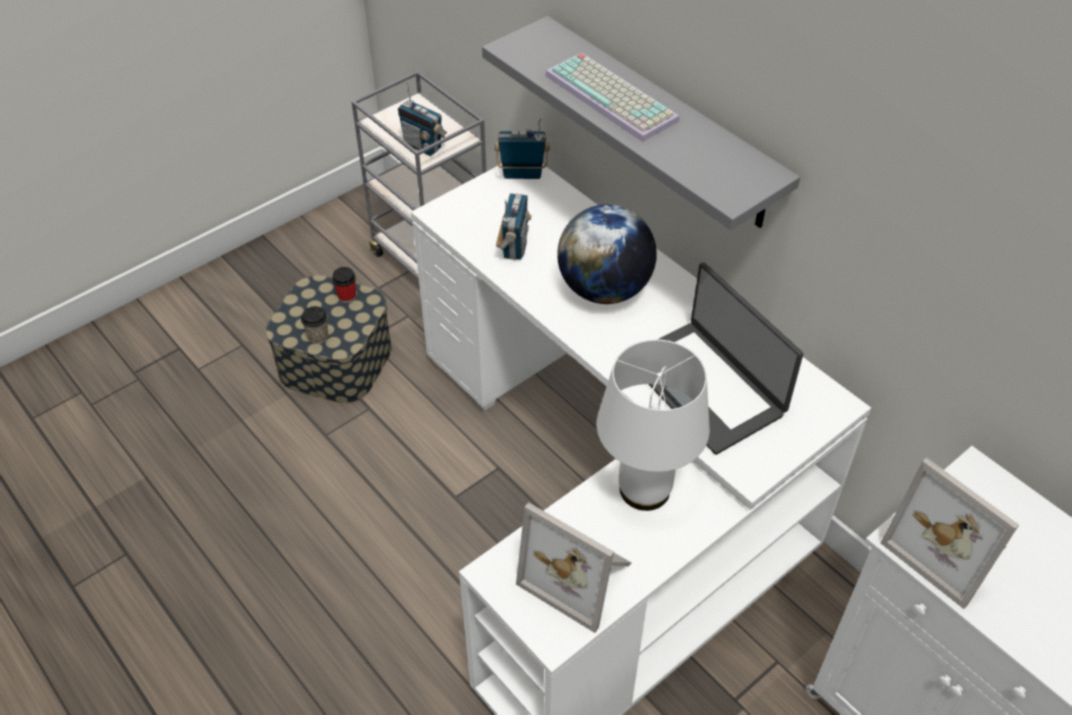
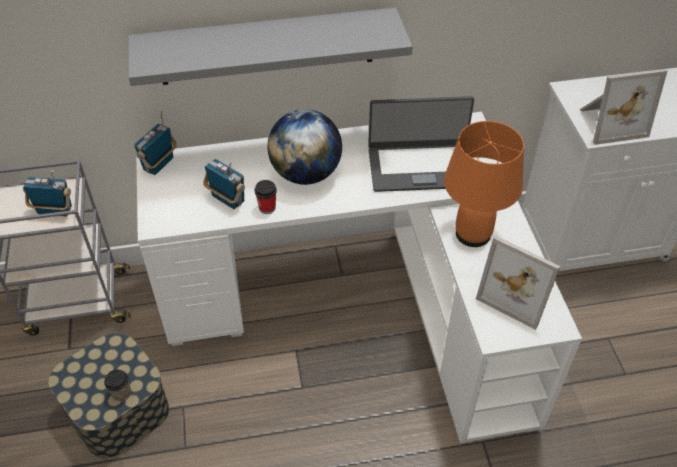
camera: 60 degrees left, 0 degrees up
(347, 297) = (97, 356): cup -> cup (267, 208)
(423, 146) = (54, 211): radio -> radio turned 150 degrees counterclockwise
(580, 575) = (519, 293): picture frame -> picture frame turned 60 degrees clockwise
(614, 97) = (252, 42): keyboard -> none
(645, 489) = (472, 233): white table lamp -> orange table lamp

